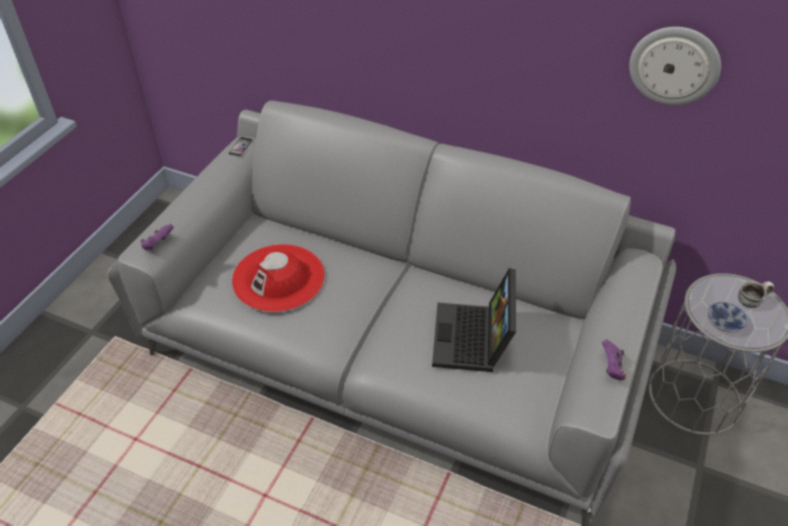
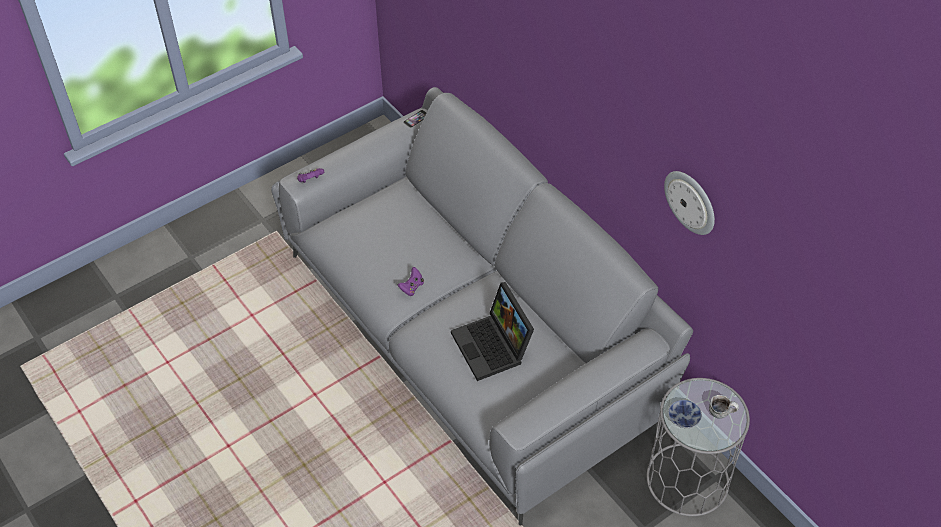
camera: 30 degrees right, 5 degrees up
(278, 278) = (388, 239): red hat -> none
(473, 340) = (493, 347): laptop -> laptop turned 60 degrees counterclockwise
(611, 368) = (554, 406): purple game controller -> purple game controller (412, 287)

